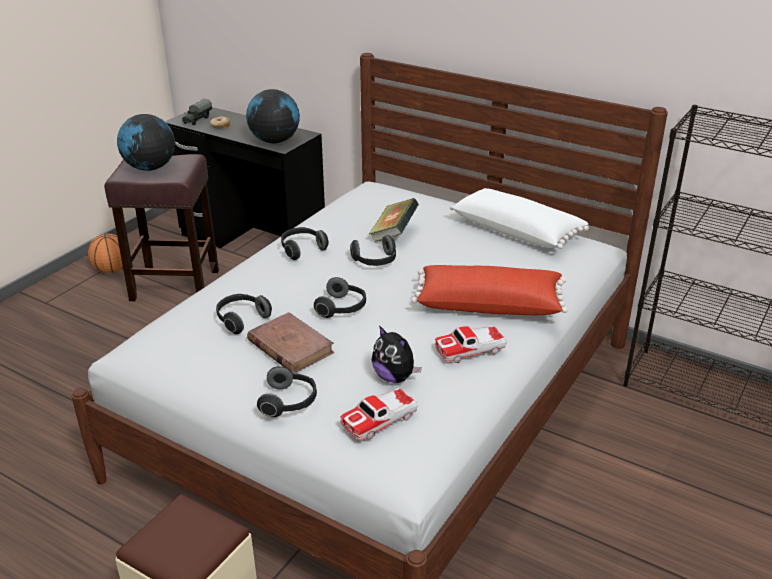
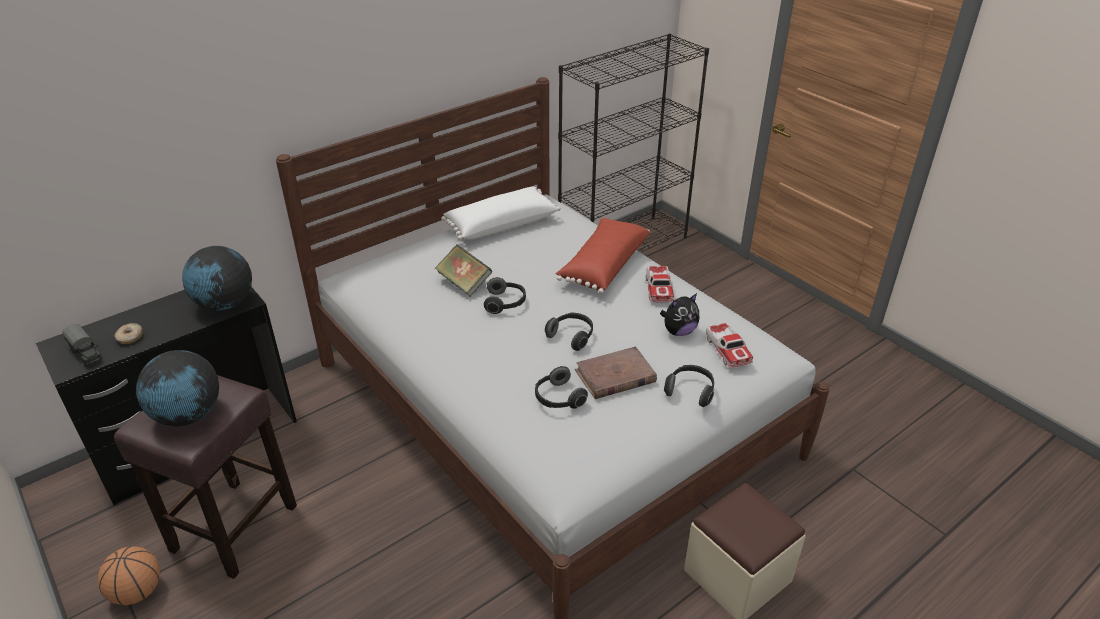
camera: 70 degrees left, 5 degrees up
(302, 249) = (453, 340): headphones -> none

